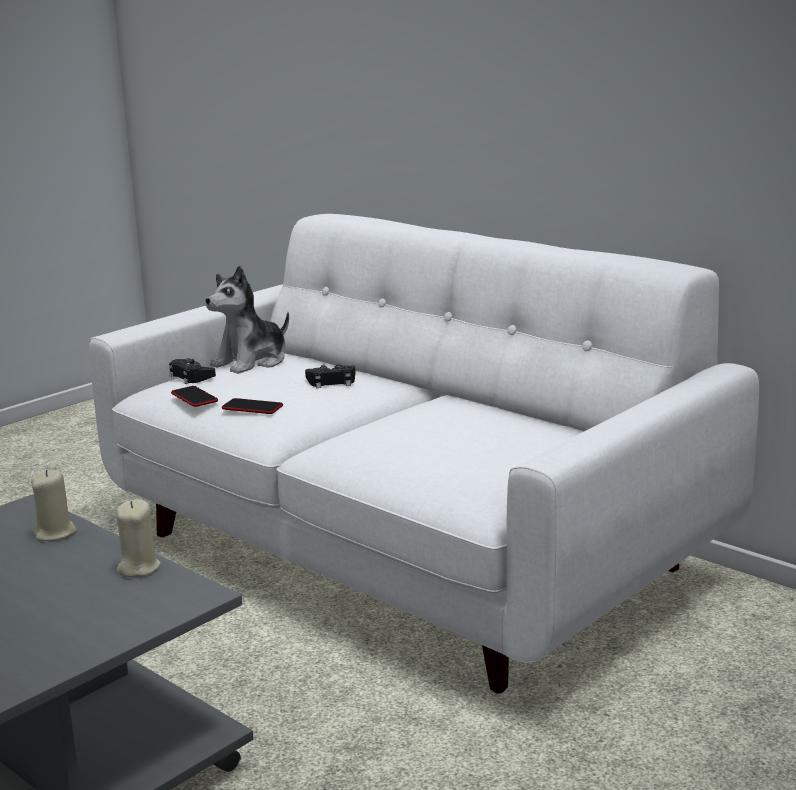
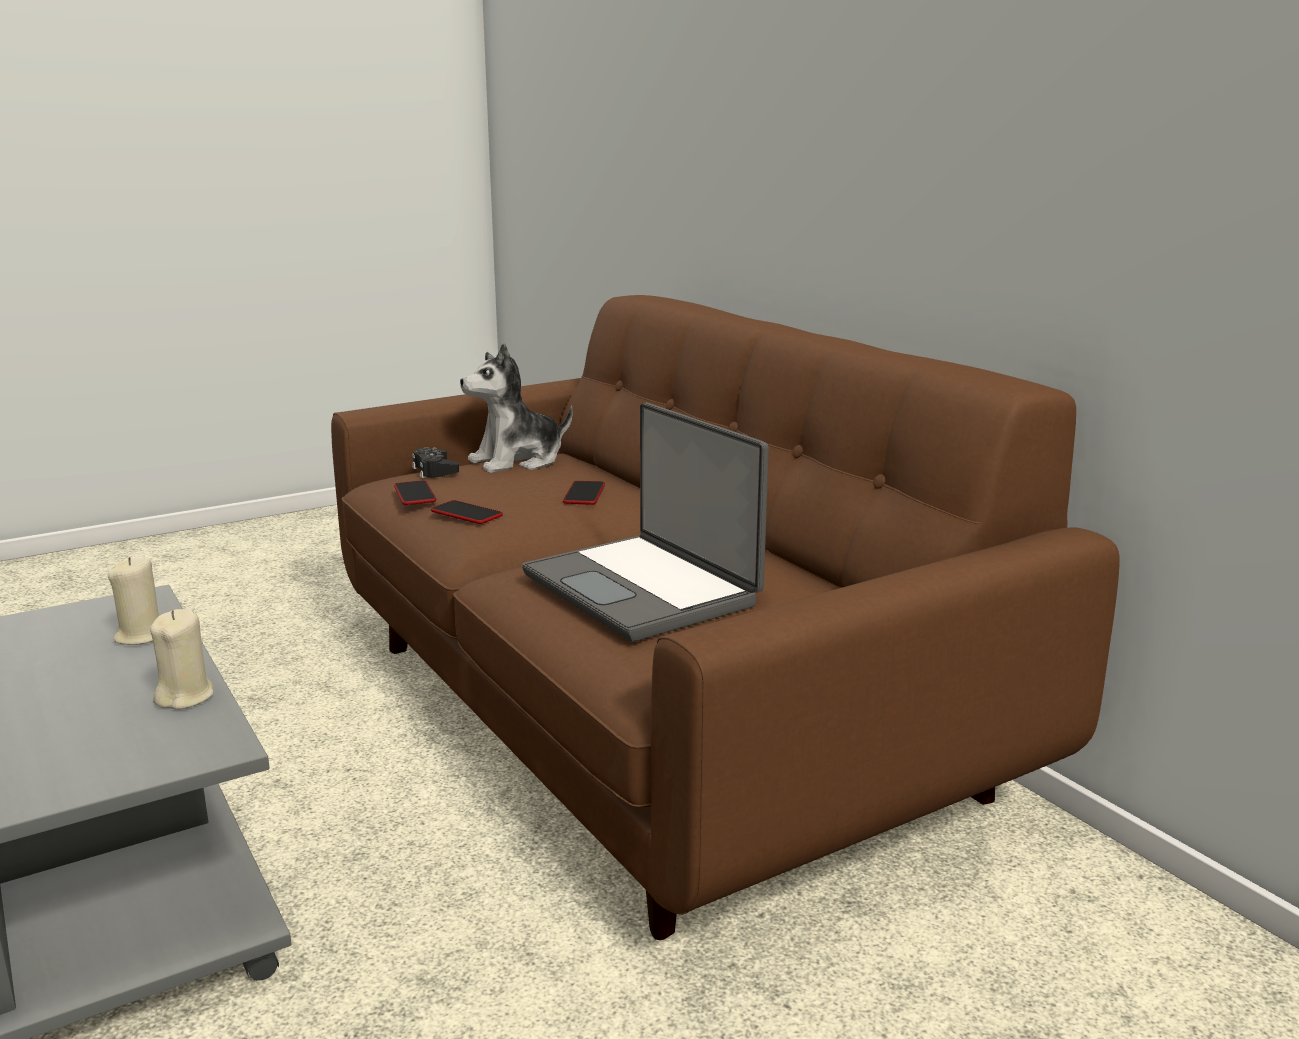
camera: 15 degrees right, 0 degrees up
(332, 382) = (584, 494): black game controller -> phone
(405, 552) = (653, 717): white sofa -> brown sofa
(437, 444) = (643, 589): none -> laptop

